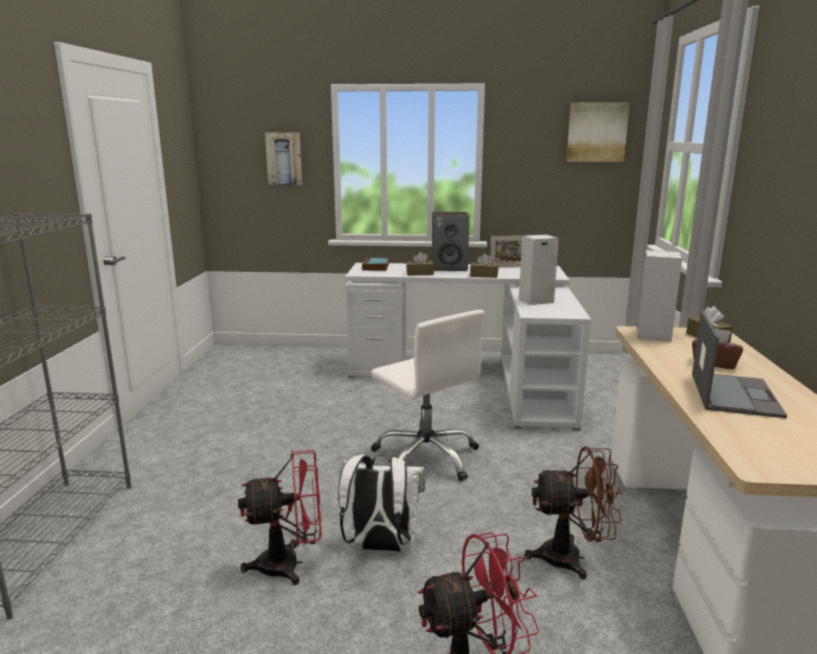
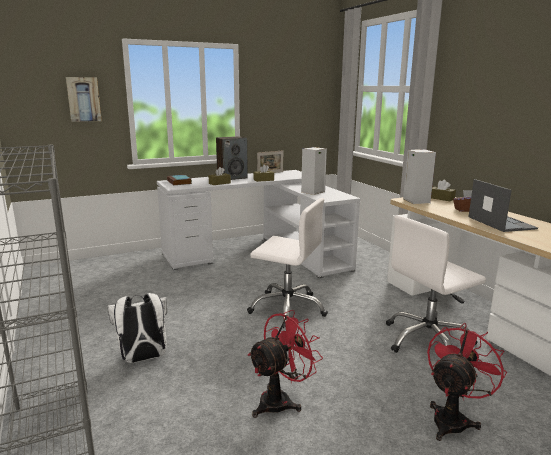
camera: 30 degrees left, 0 degrees up
(380, 547) = (324, 369): white backpack -> white backpack (143, 358)
(572, 558) = (427, 340): brown fan -> white office chair
(596, 132) = (308, 80): picture -> none

